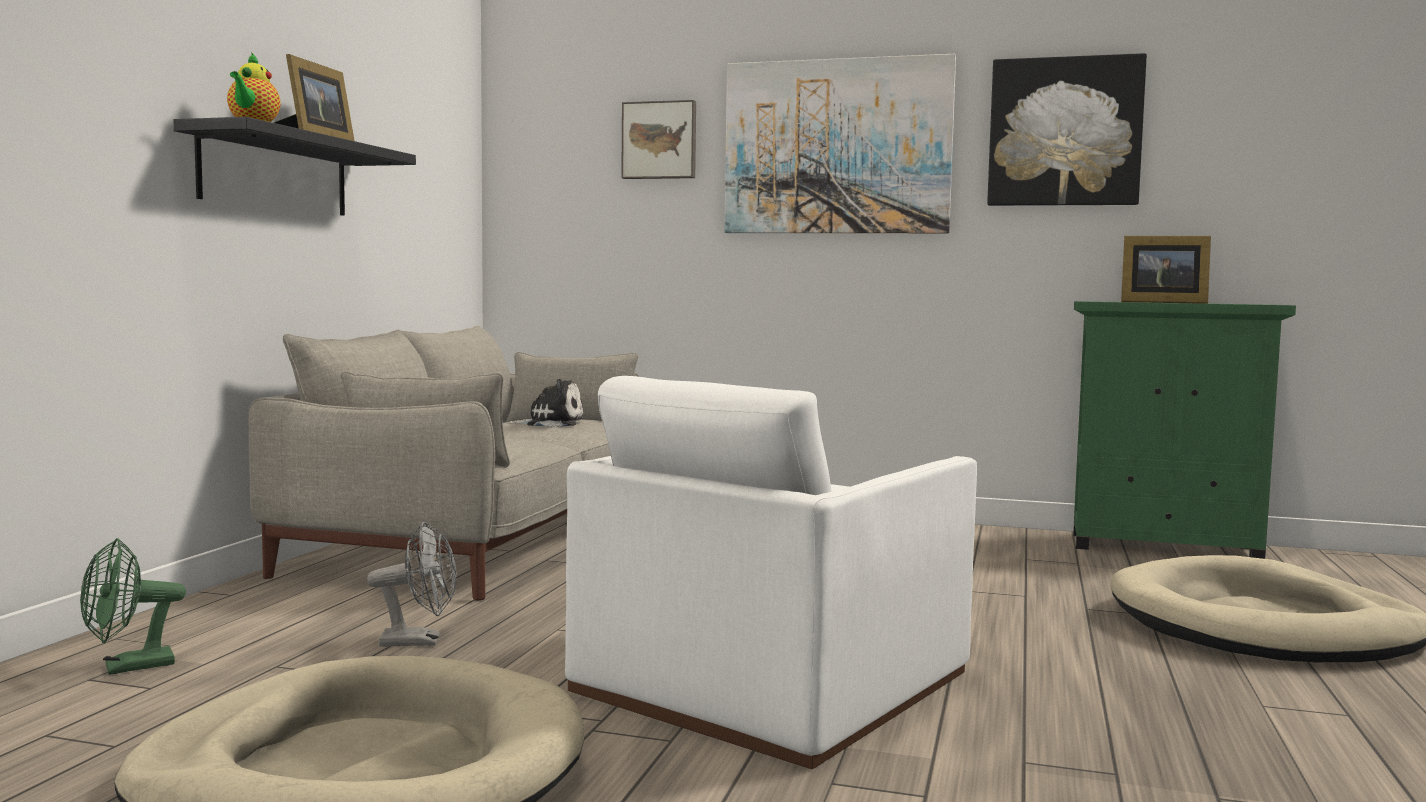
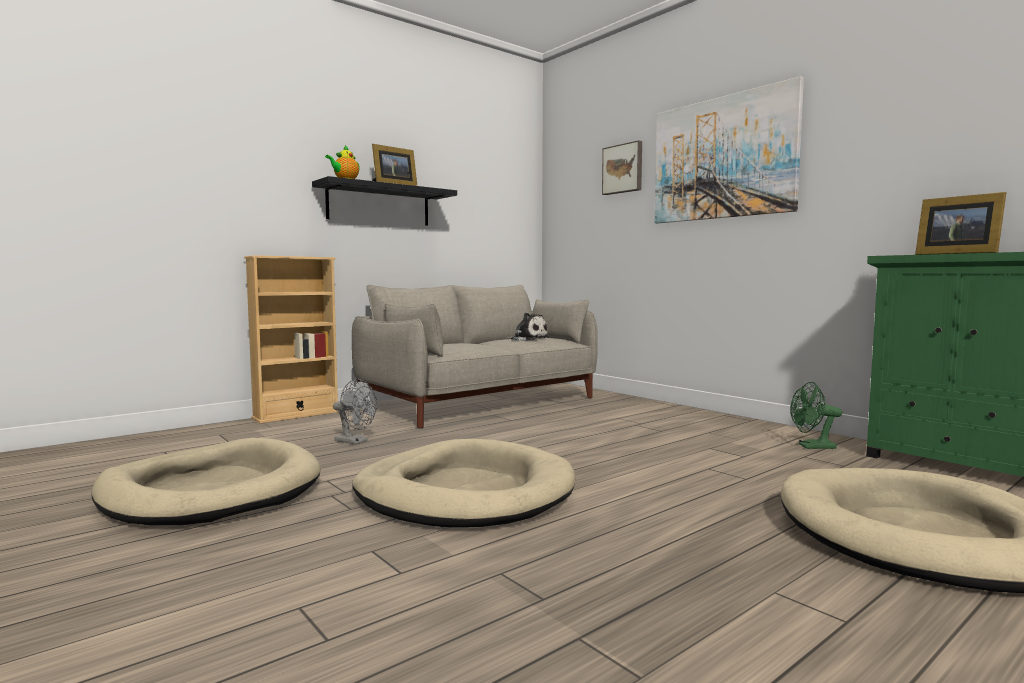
camera: 35 degrees right, 0 degrees up
(128, 667) = (239, 432): green fan -> green fan (812, 447)
(170, 614) = (296, 415): none -> beige bookcase
(771, 681) = (464, 492): white armchair -> beige dog bed
(1064, 132) = (889, 121): picture -> none

